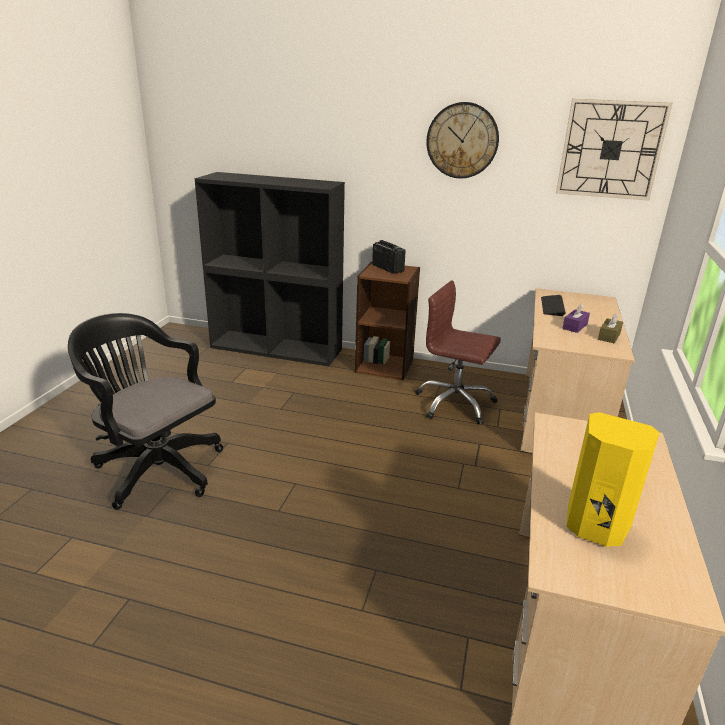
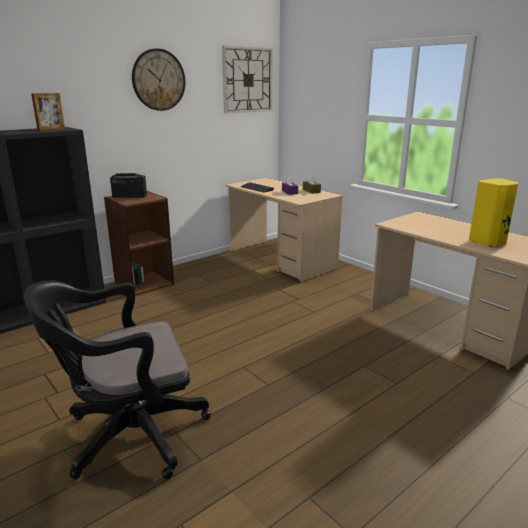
camera: 55 degrees left, 5 degrees down
(314, 184) = (51, 129): none -> picture frame
(454, 404) = (228, 280): brown office chair -> none

